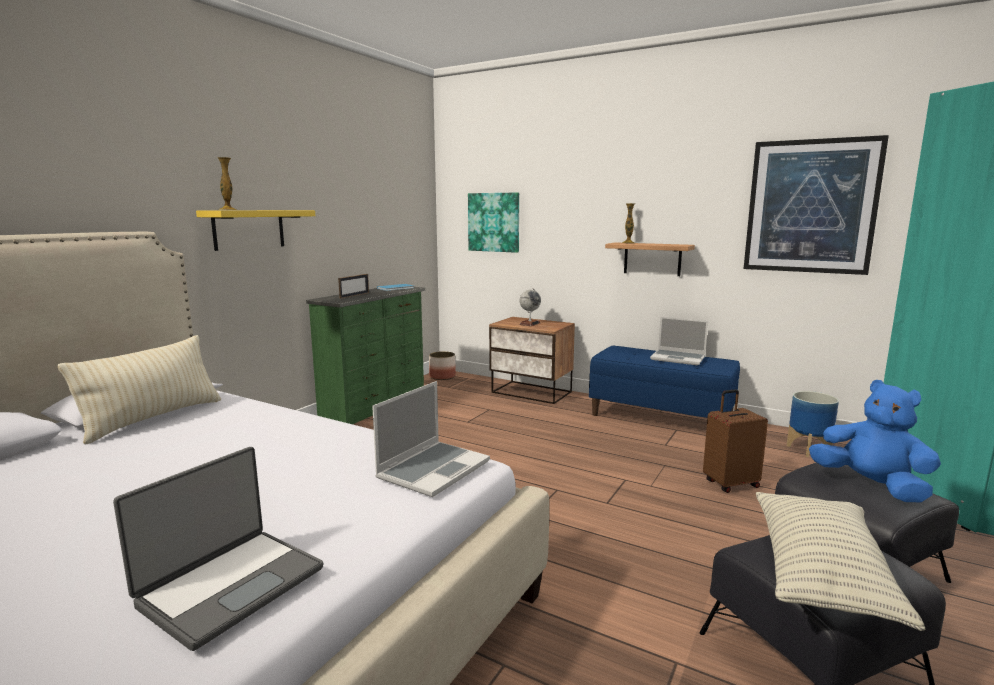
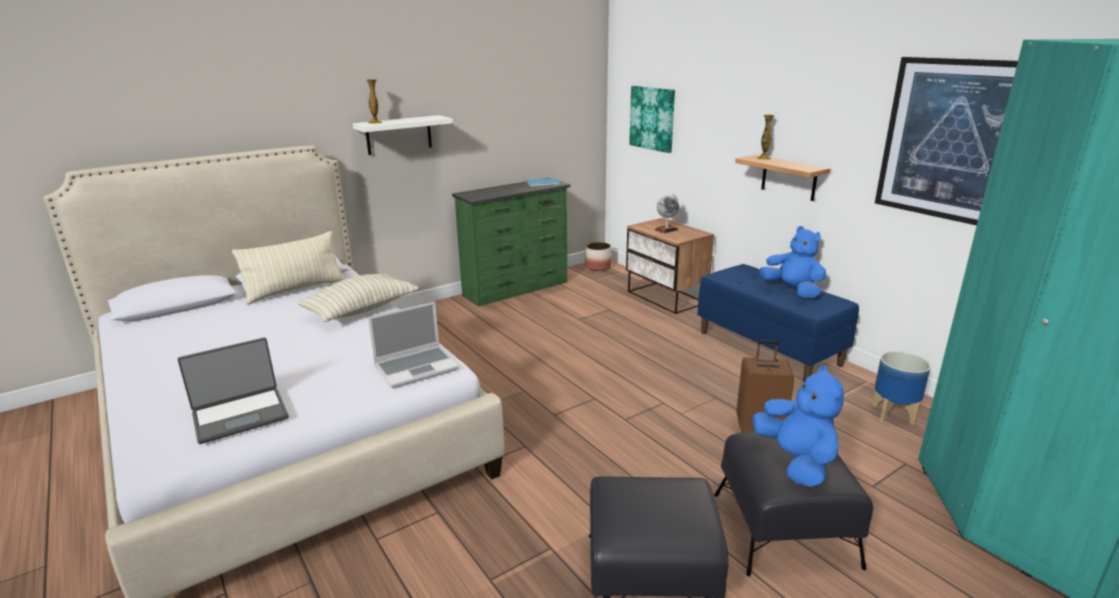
camera: 25 degrees right, 10 degrees up
(249, 229) = (399, 135): yellow shelf -> white shelf
(354, 295) = (495, 191): picture frame -> none
(678, 358) = (792, 291): laptop -> blue plush toy
(820, 574) = (633, 514): pillow -> pillow (361, 310)

